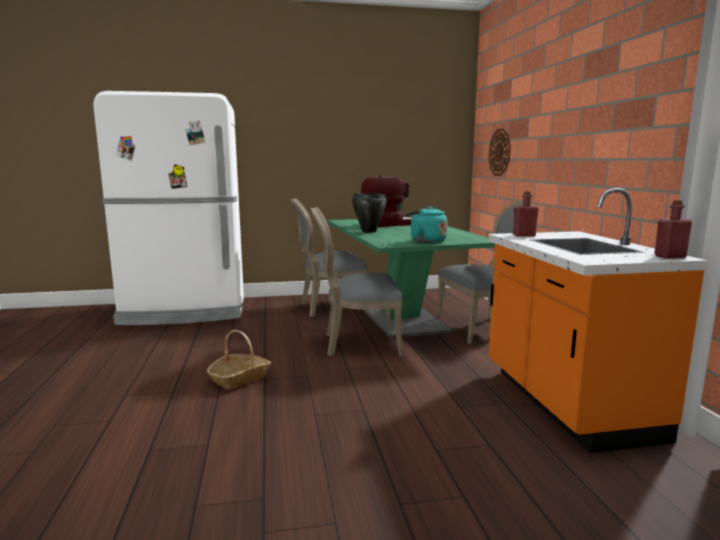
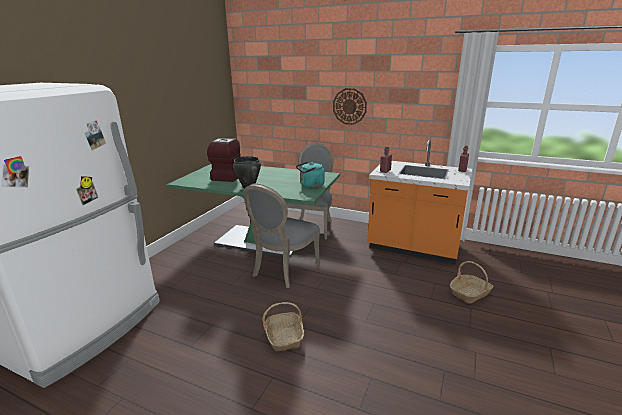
camera: 55 degrees left, 10 degrees up
(329, 308) = (202, 256): grey chair -> none
(500, 152) = (274, 107): wall clock -> wall clock (349, 106)
(511, 487) = (470, 293): none -> basket

